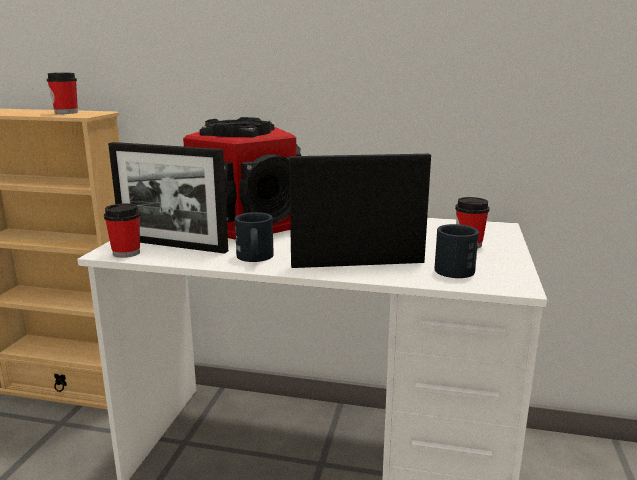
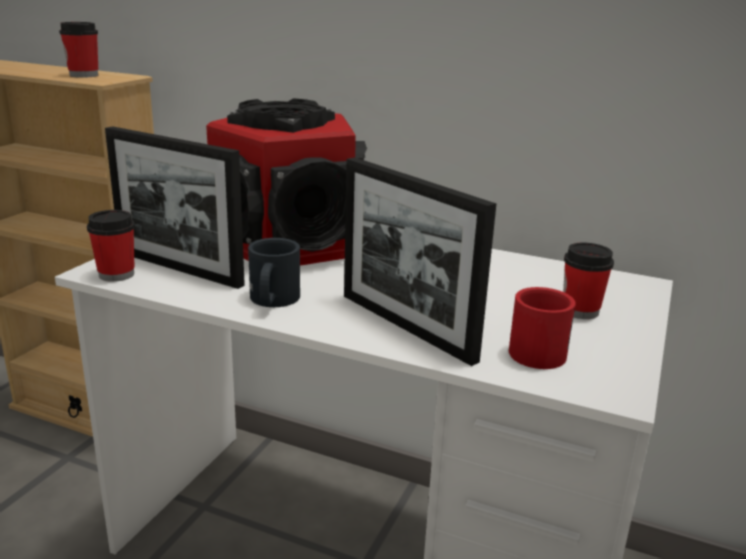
camera: 10 degrees right, 5 degrees up
(358, 264) = (406, 326): picture frame -> picture frame turned 135 degrees counterclockwise
(455, 267) = (540, 349): black mug -> red mug

